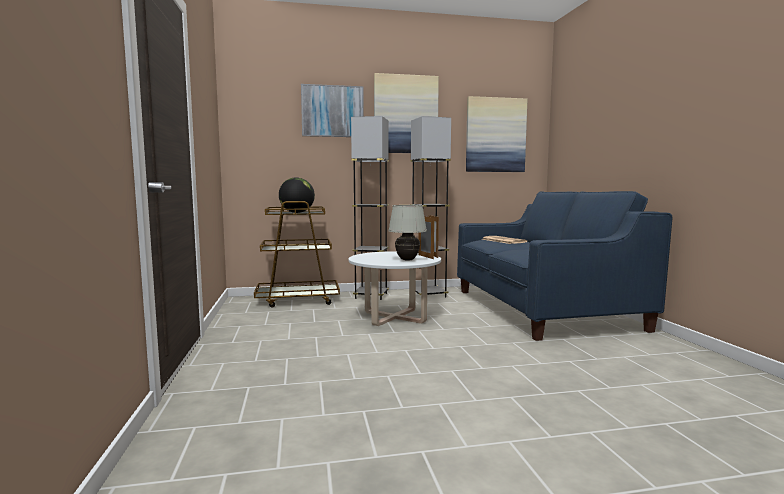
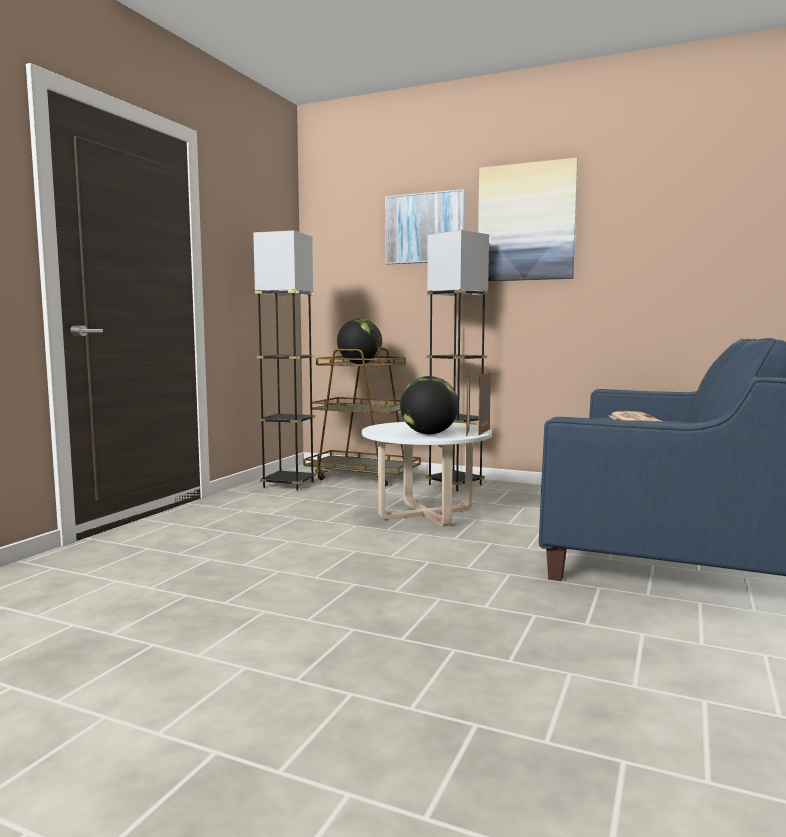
camera: 35 degrees right, 0 degrees up
(407, 260) = (429, 434): white table lamp -> globe
(428, 295) = (533, 495): grey floor lamp -> grey floor lamp (288, 484)
(495, 135) = (681, 243): picture -> none

